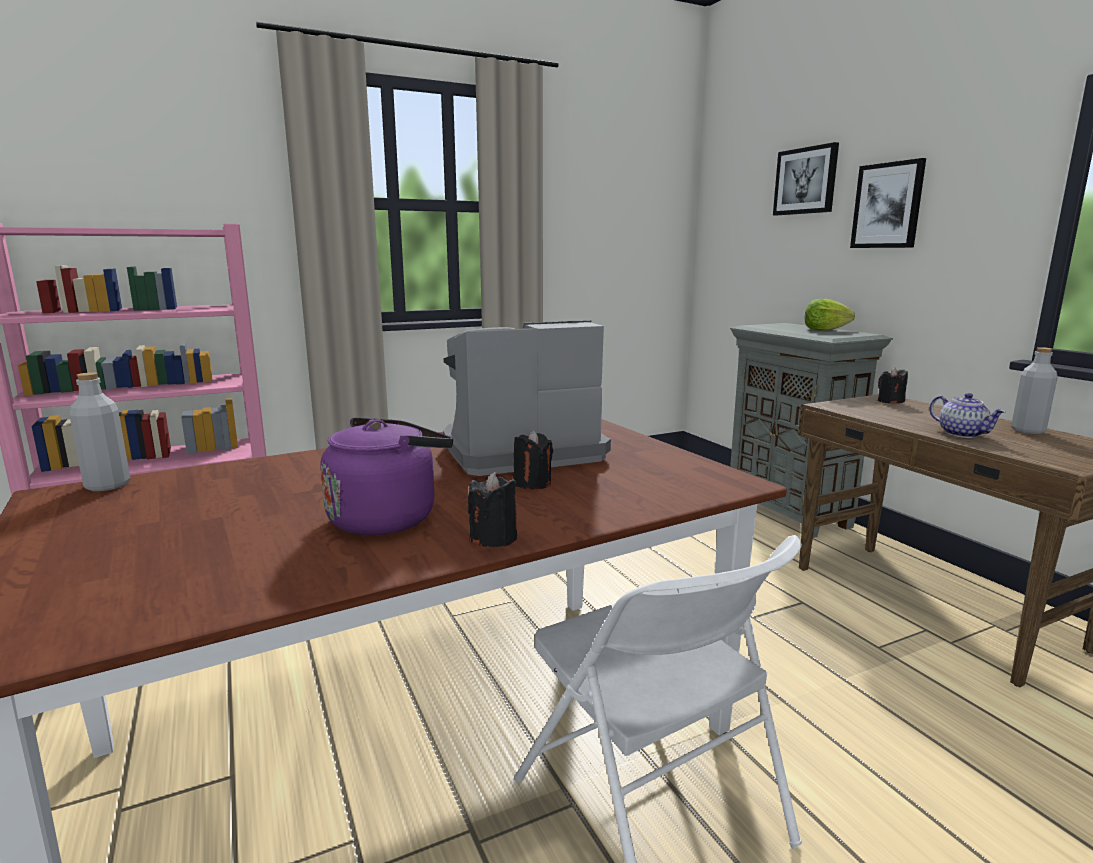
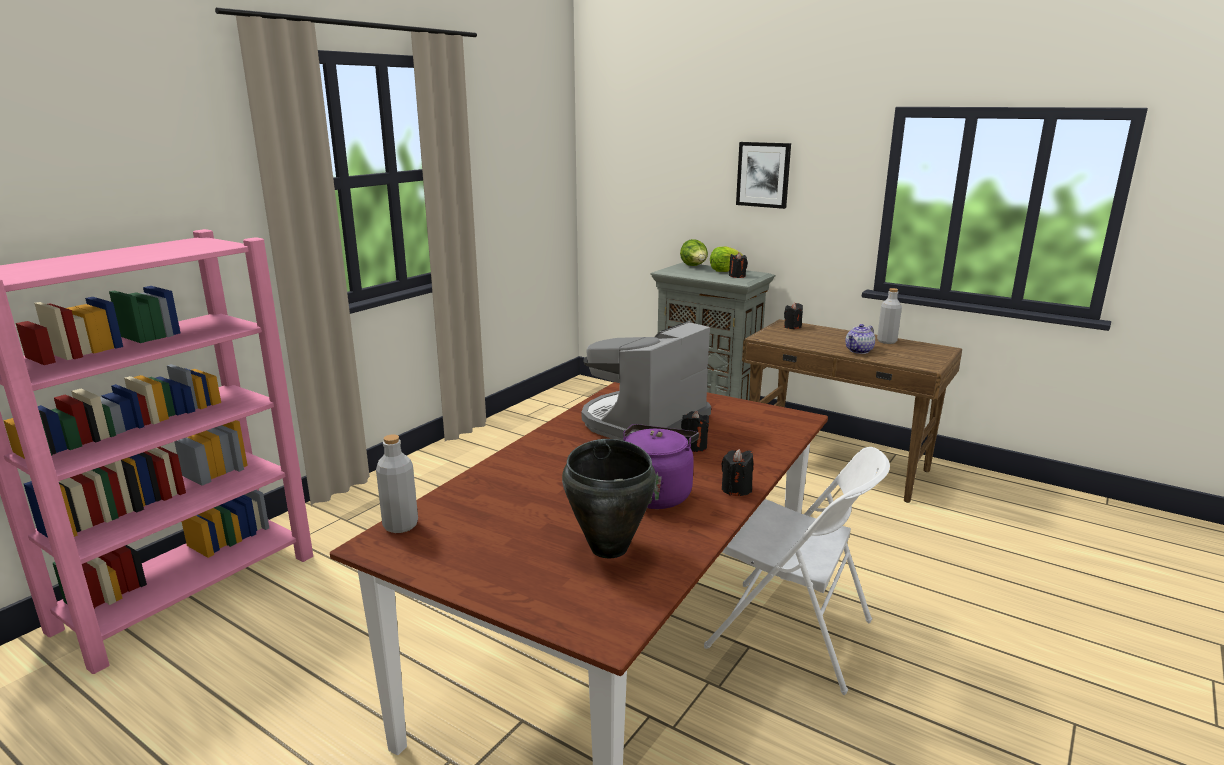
camera: 30 degrees left, 5 degrees up
(216, 559) = (610, 548): none -> black cooking pot
(792, 325) = (694, 266): none -> lettuce
(806, 181) = (690, 145): picture -> none
(831, 334) = (737, 276): none -> black candle
(962, 434) = (859, 351): teapot -> teapot turned 105 degrees clockwise

